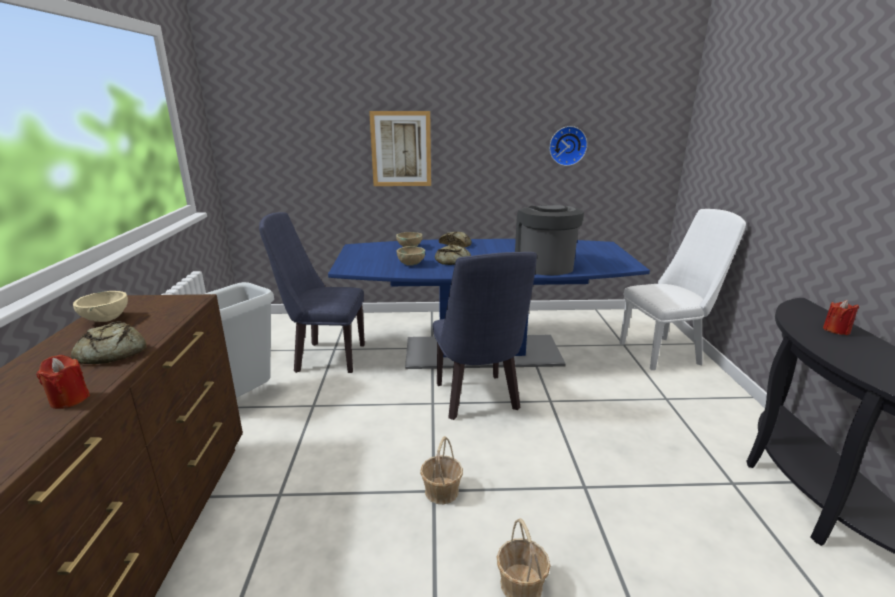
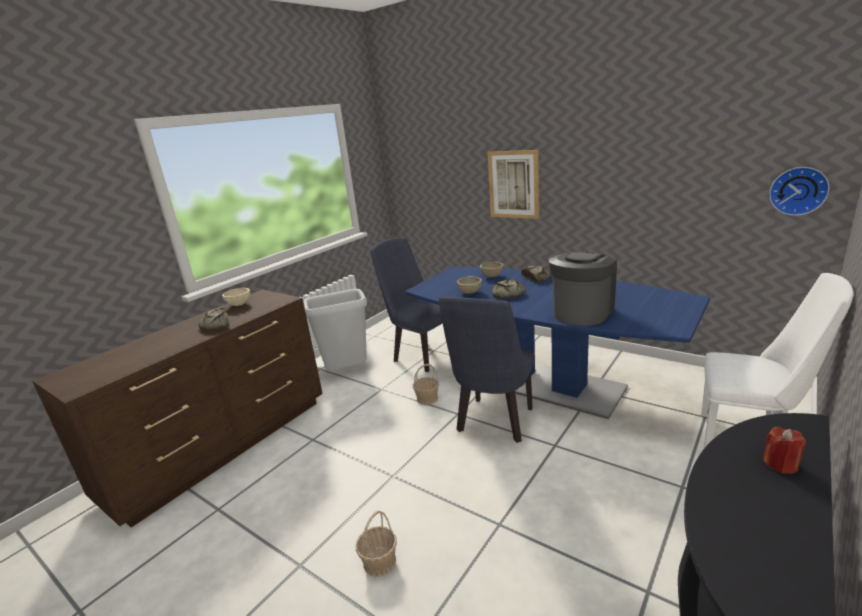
camera: 40 degrees right, 0 degrees up
(69, 399) = (176, 346): red candle -> none
(441, 491) = (397, 478): basket -> basket (427, 398)
(567, 146) = (682, 182): wall clock -> wall clock (798, 190)

